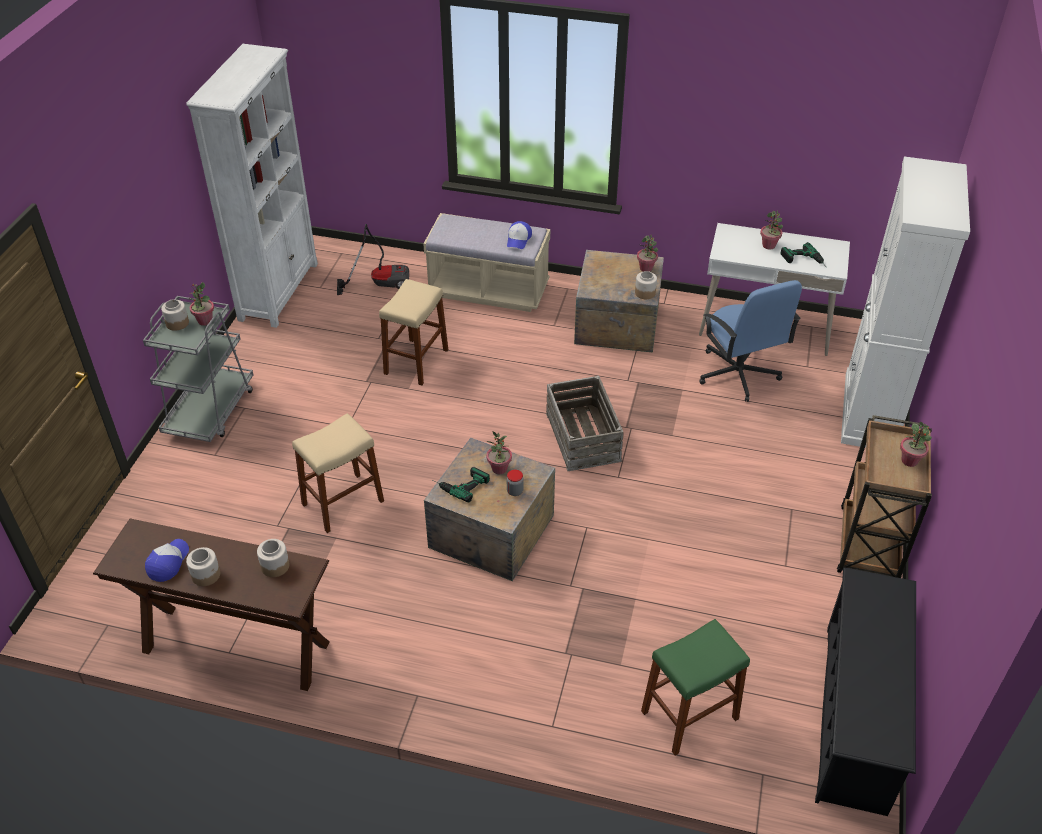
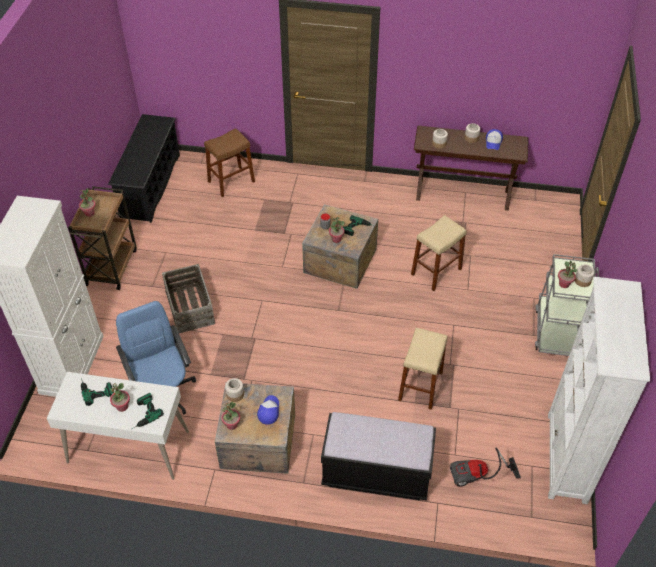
camera: 175 degrees right, 5 degrees up
(488, 290) = (376, 474): beige bench -> black bench
(518, 239) = (348, 431): cap -> cap (269, 411)
(582, 437) = (286, 328): crate -> crate (190, 307)
(689, 715) = (231, 181): green stool -> brown stool
(744, 238) = (142, 414): none -> power drill

